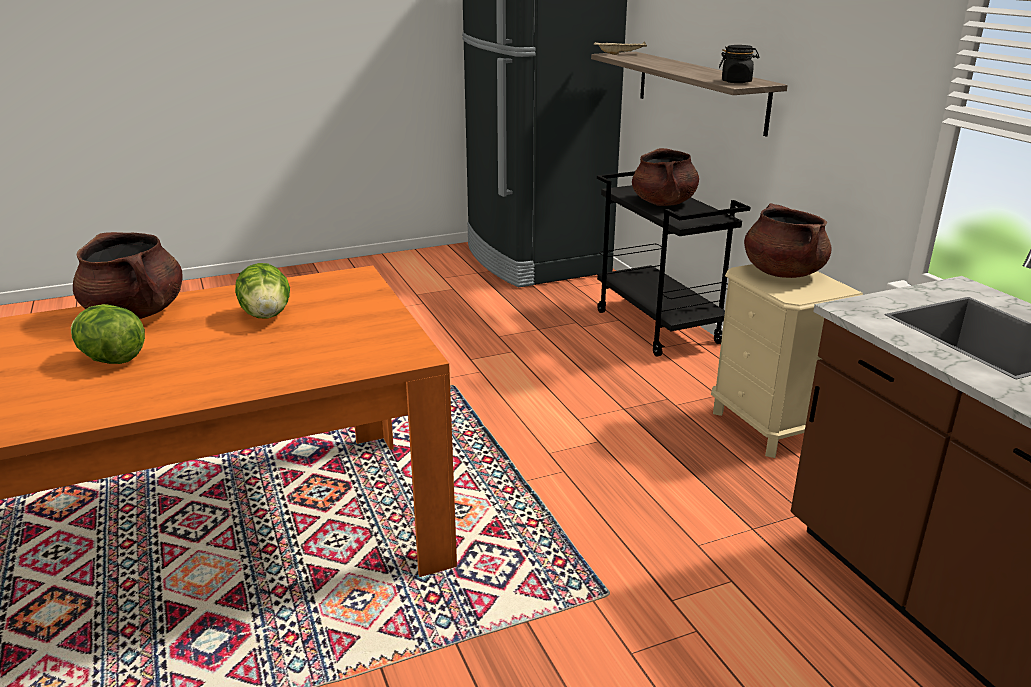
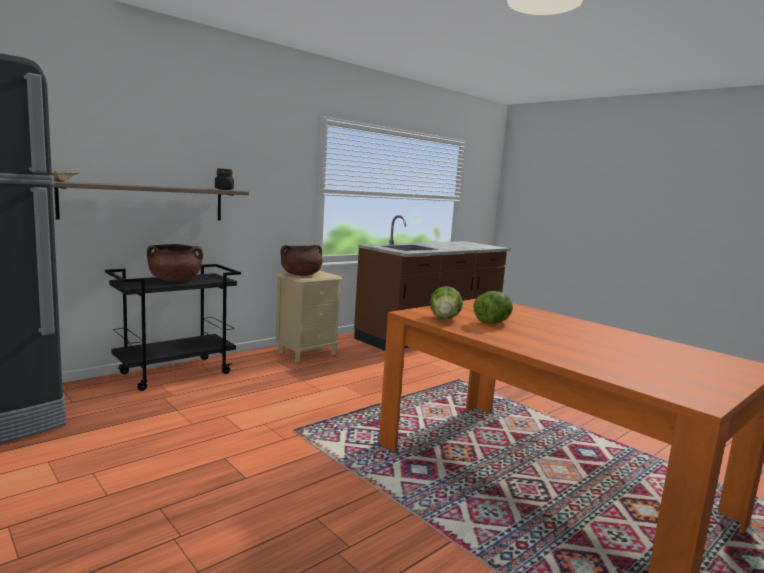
camera: 110 degrees left, 15 degrees down
(112, 359) = (591, 341): lettuce -> lettuce (444, 318)
(136, 313) = (540, 348): brown cooking pot -> none

